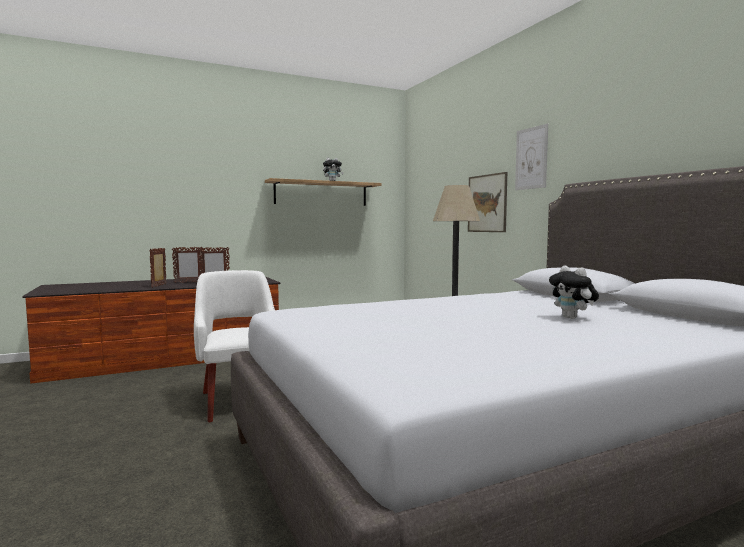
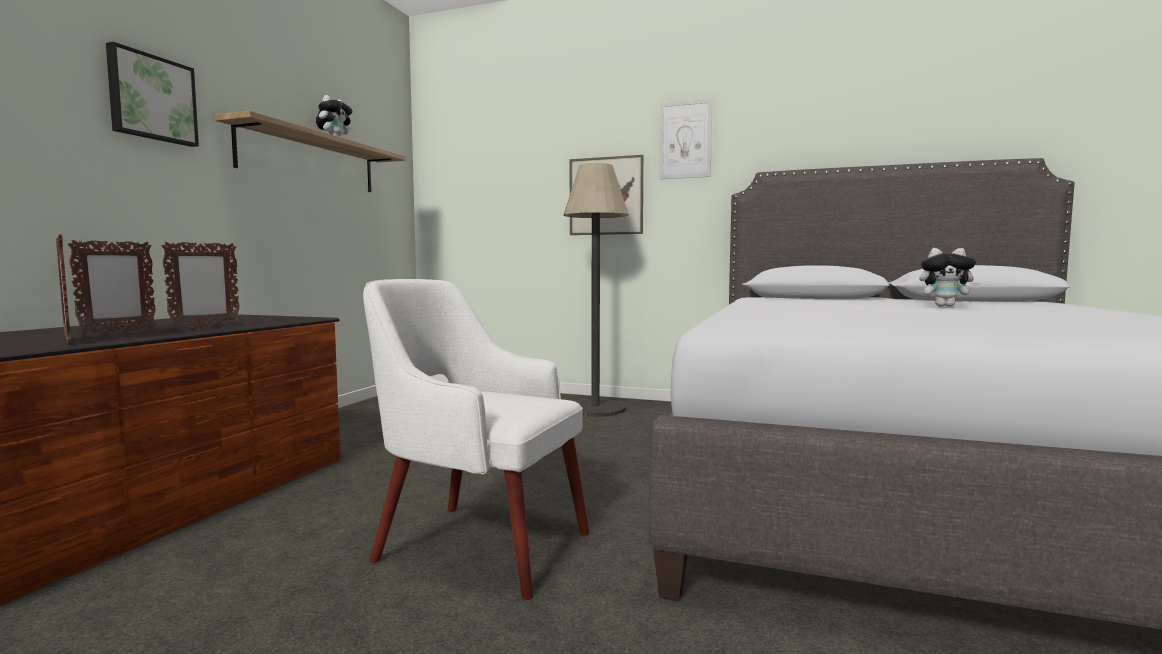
camera: 45 degrees left, 0 degrees up
(234, 179) = (151, 98): none -> picture

